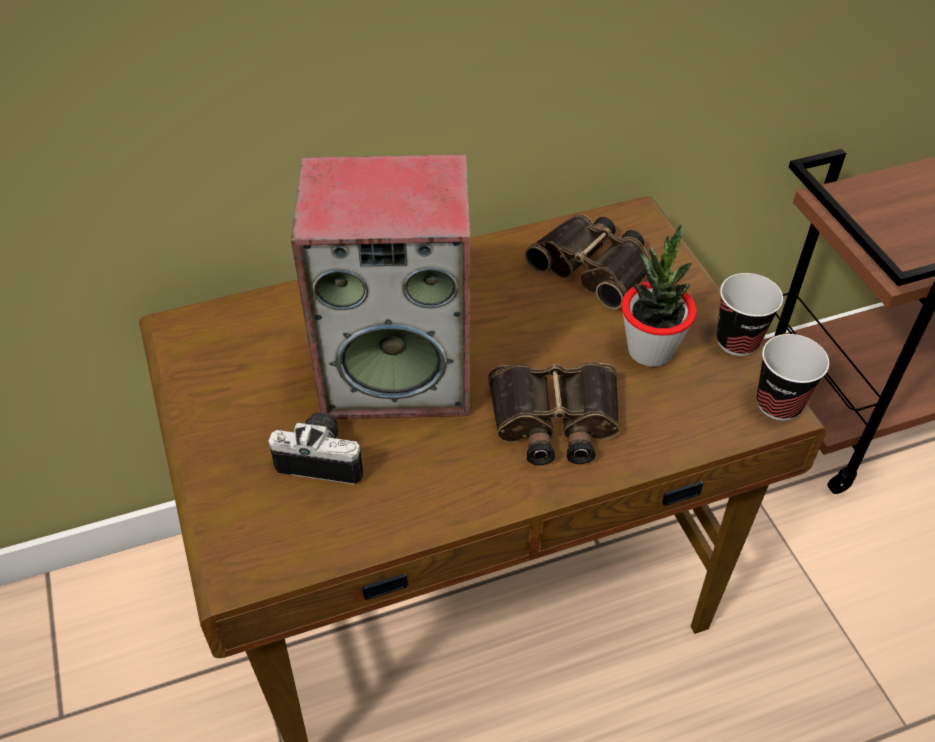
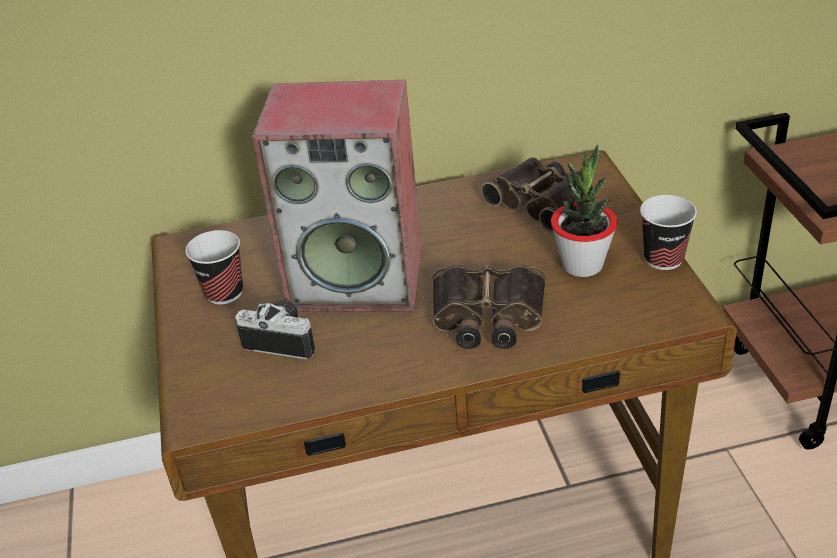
camera: 10 degrees right, 10 degrees down
(779, 404) = (693, 307): cup -> cup (224, 293)

